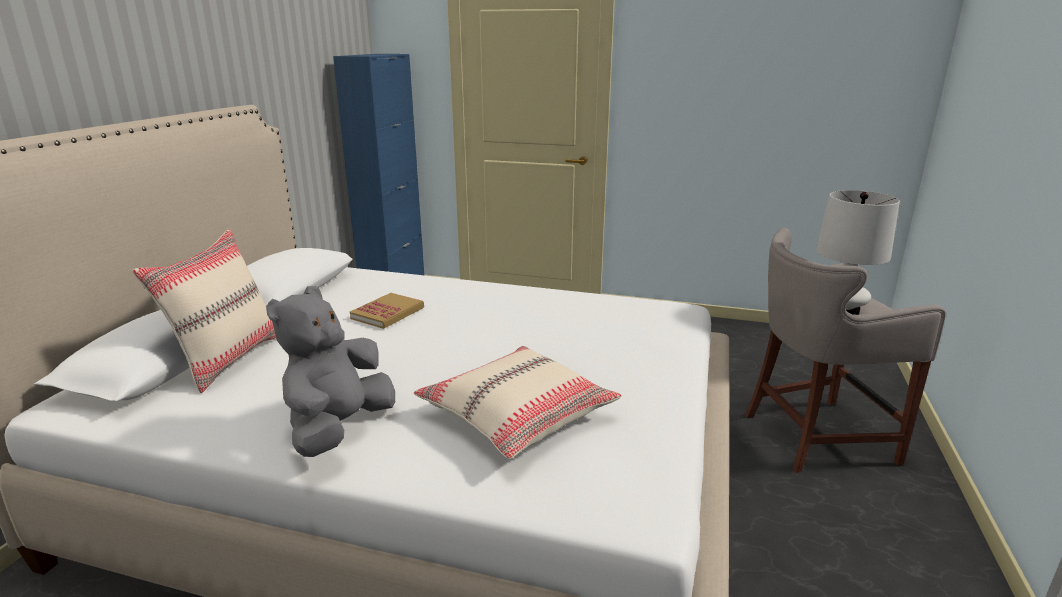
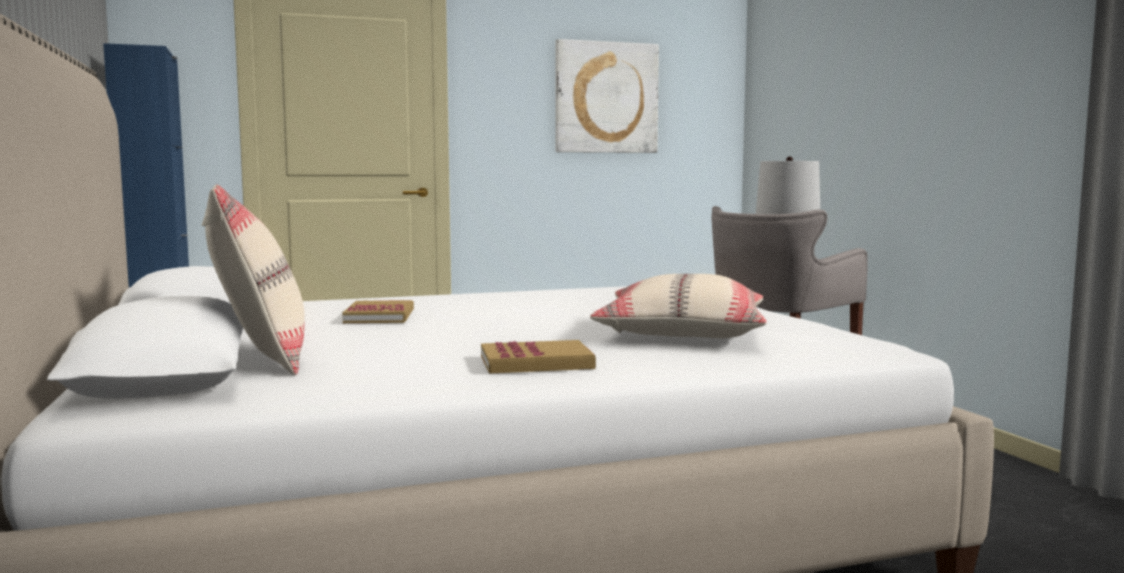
camera: 35 degrees left, 15 degrees down
(339, 428) = (536, 362): grey plush toy -> book
(768, 77) = (606, 98): none -> picture

